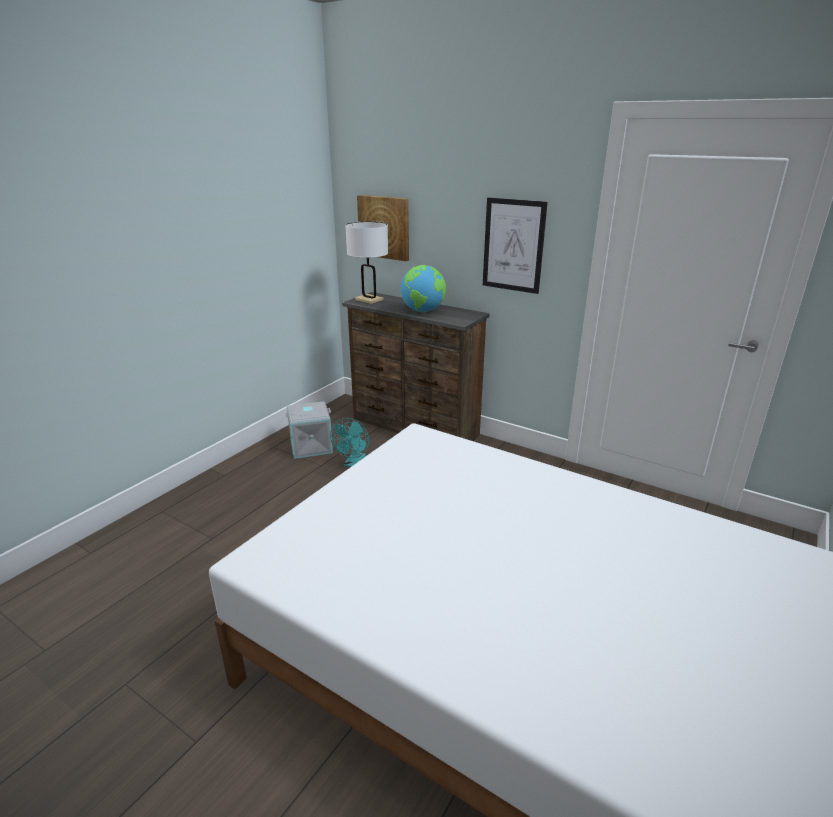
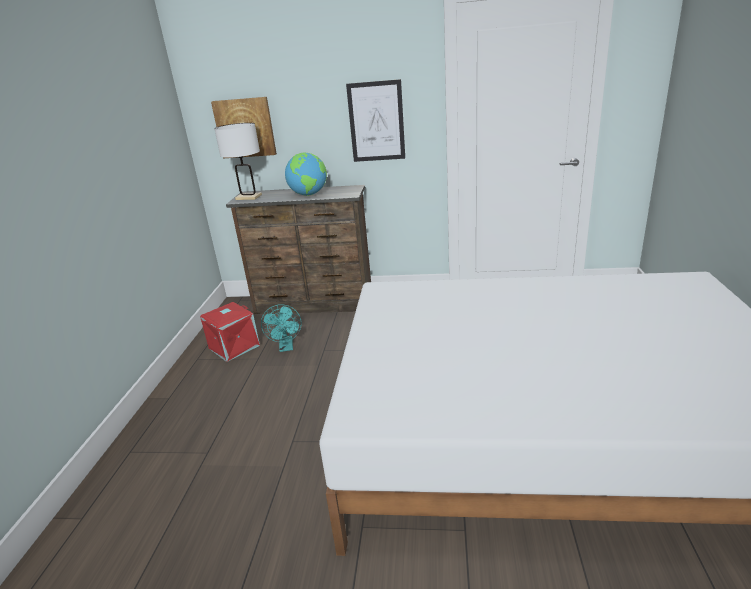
camera: 25 degrees left, 0 degrees up
(311, 445) = (234, 346): grey storage box -> red storage box

